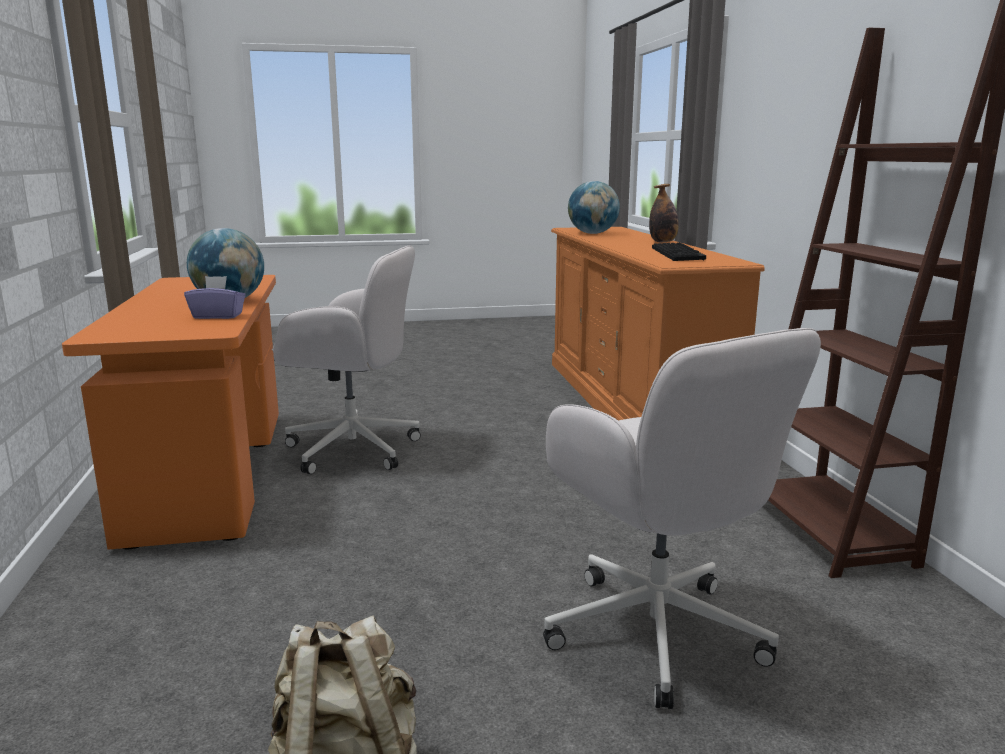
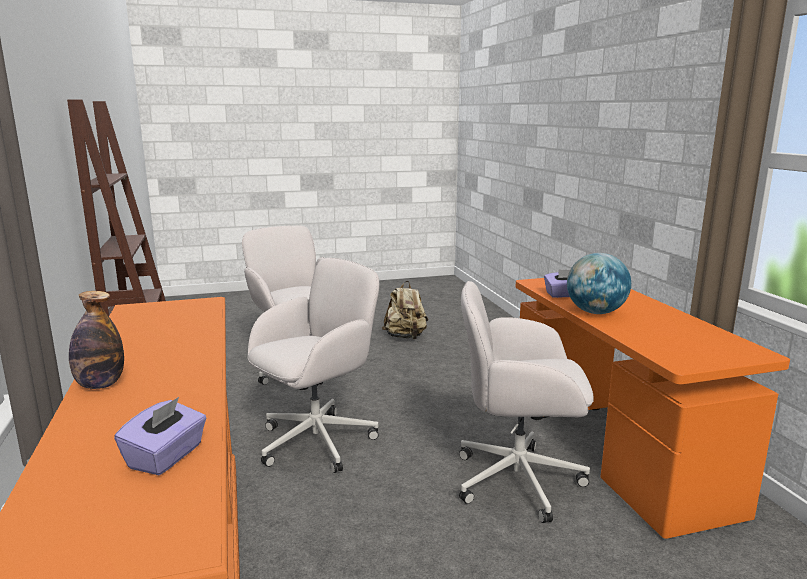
camera: 175 degrees right, 0 degrees up
(567, 489) = (316, 442): none -> white office chair
(592, 233) = (166, 457): globe -> purple tissue box
(679, 254) = (158, 329): keyboard -> none

